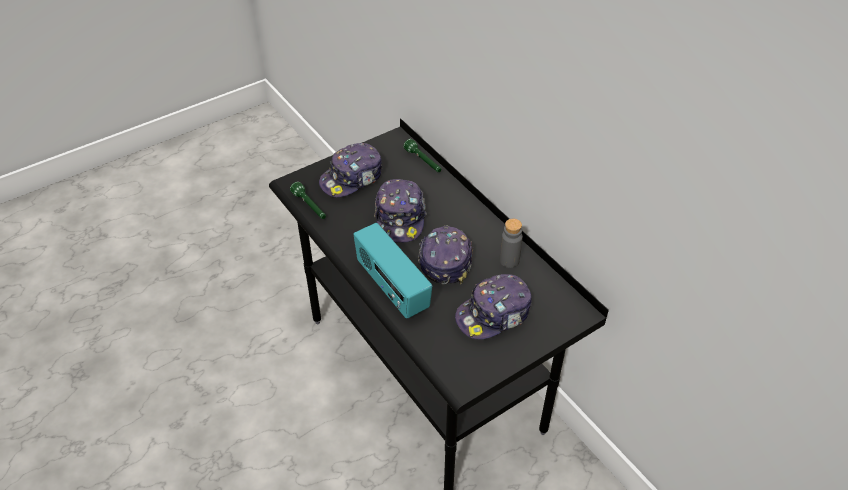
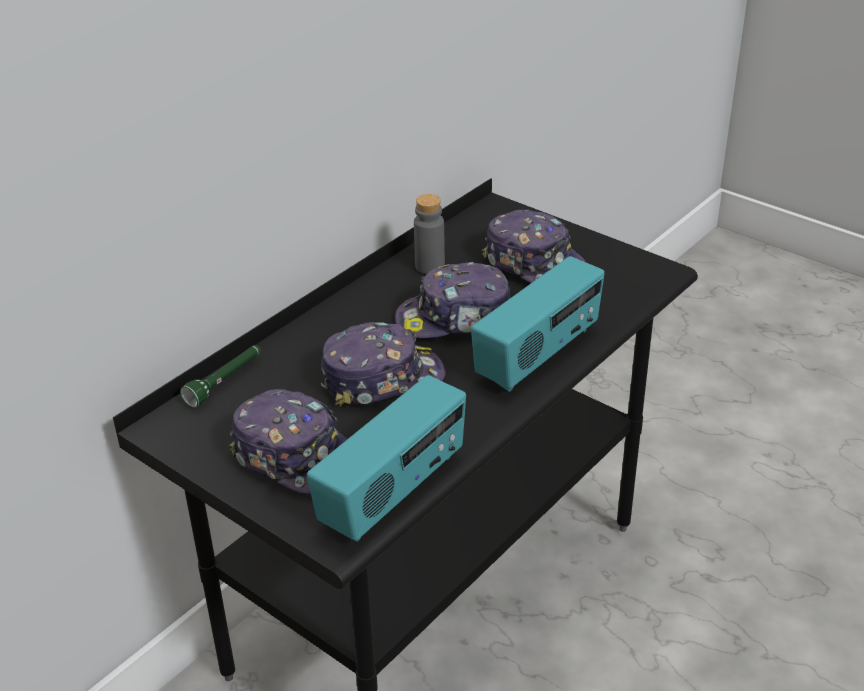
camera: 105 degrees left, 10 degrees down
(310, 206) = (394, 492): green flashlight -> radio

